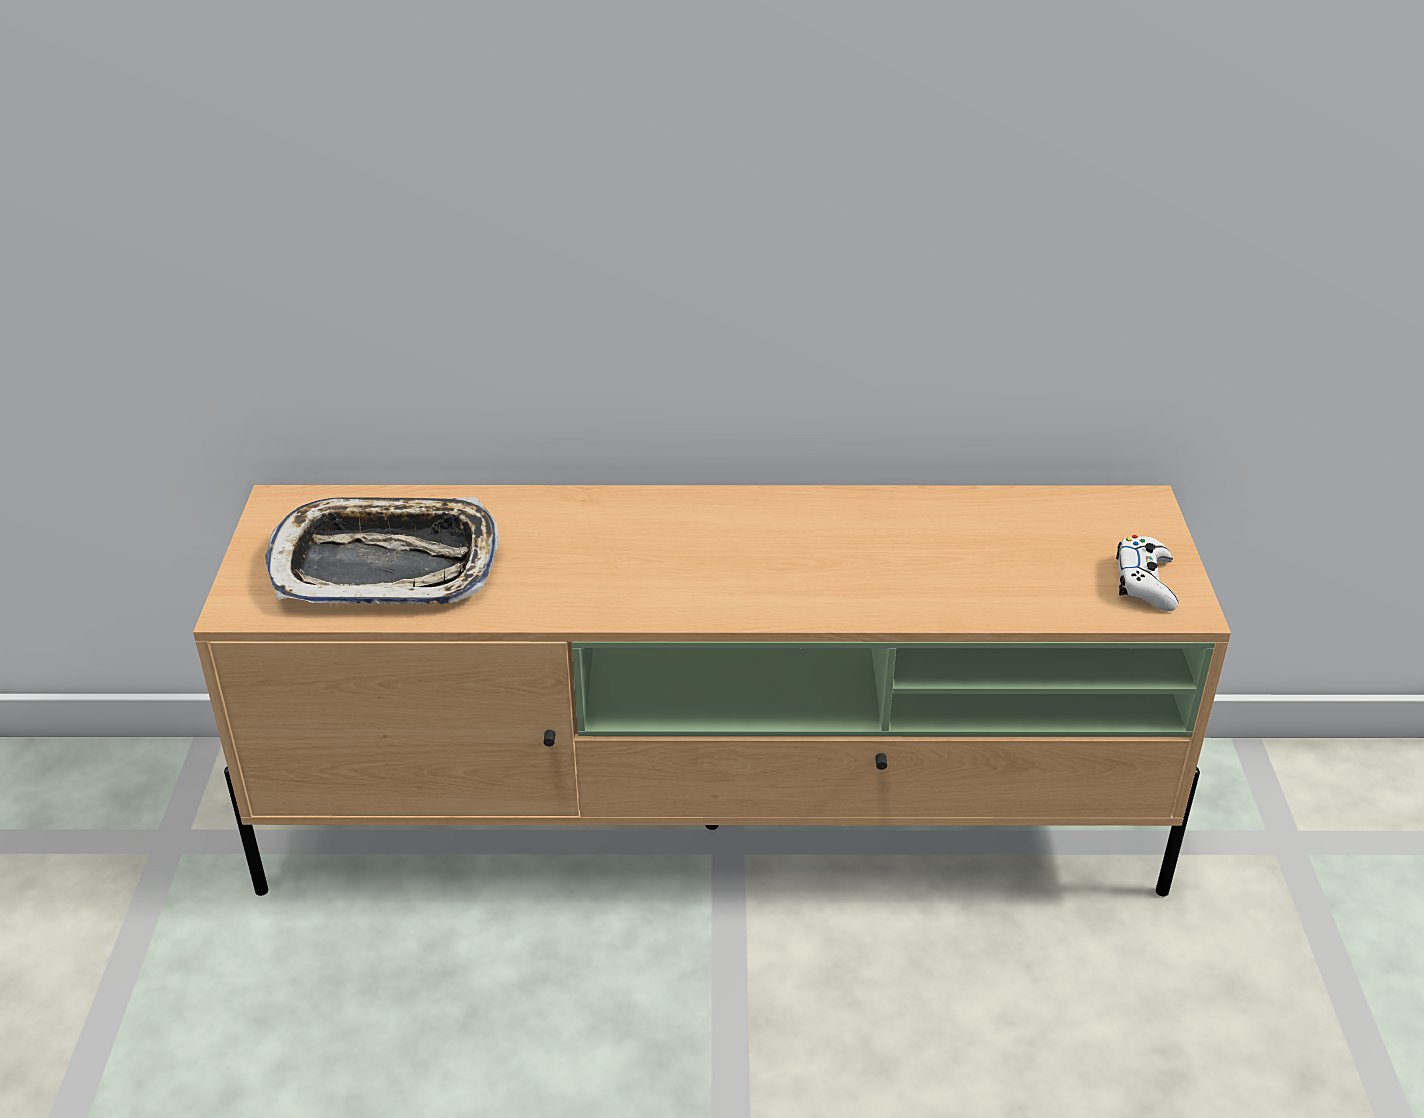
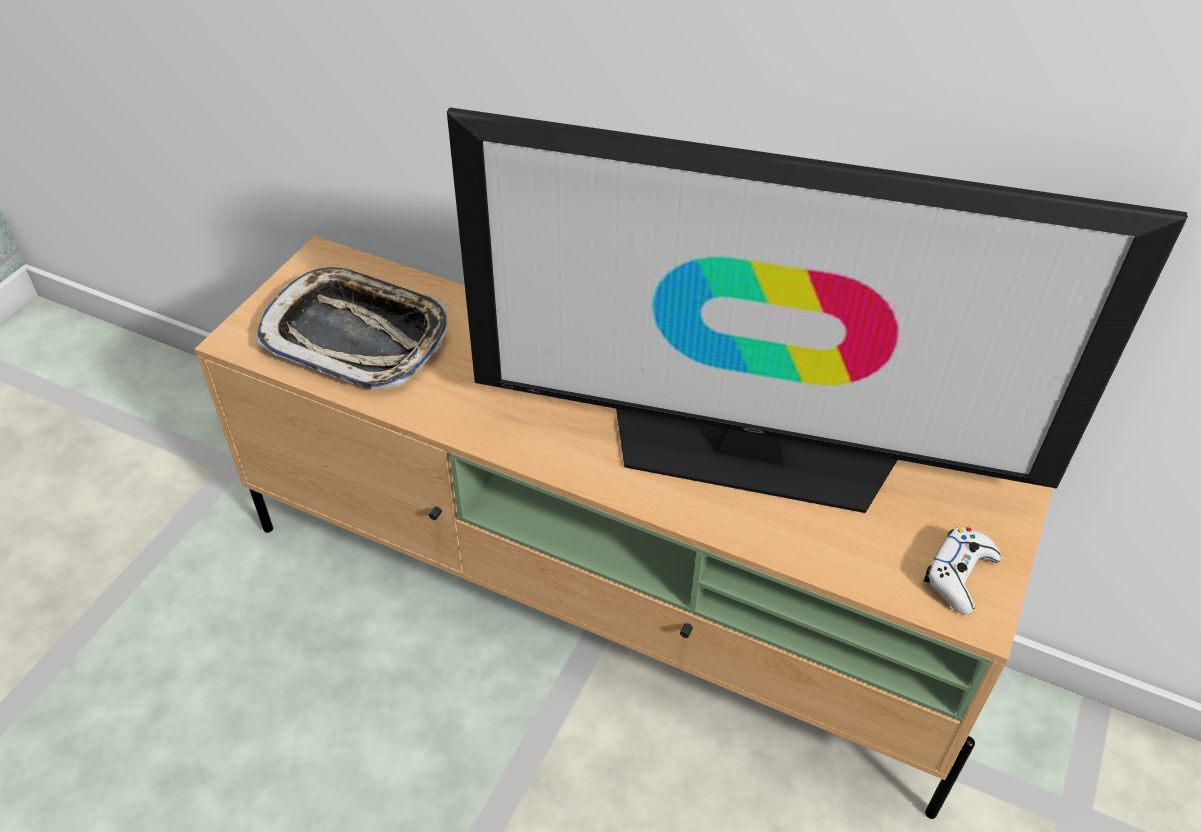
camera: 25 degrees right, 10 degrees up
(885, 543) = (751, 452): none -> television

